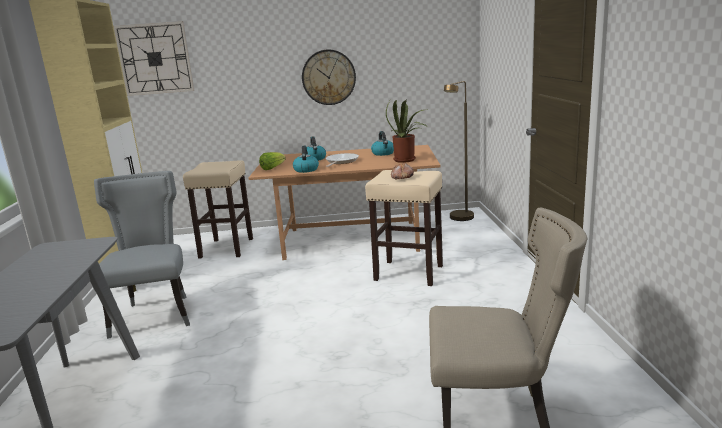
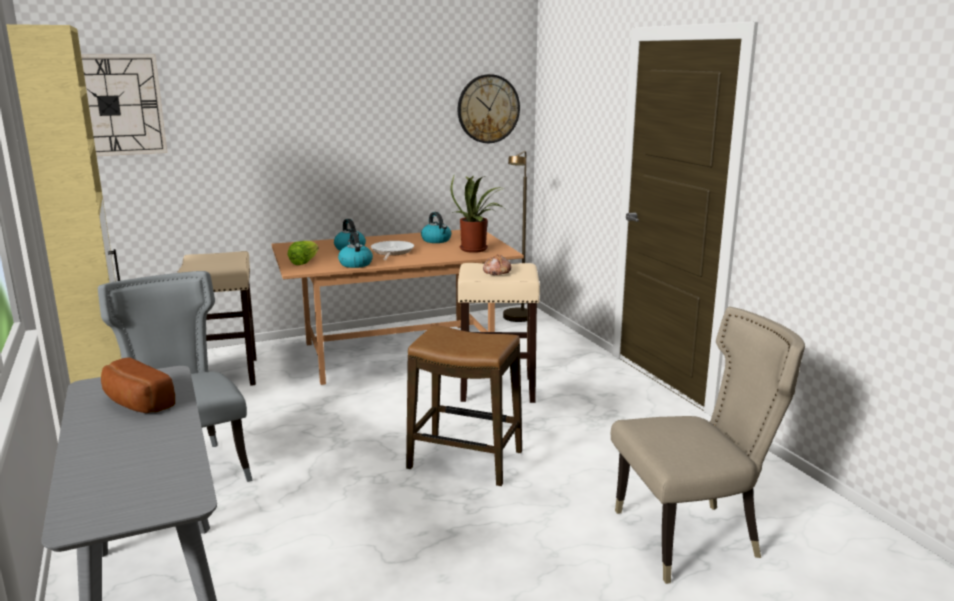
camera: 20 degrees left, 0 degrees up
(56, 261) = (135, 403): none -> bread
(328, 77) = (355, 140): wall clock -> wall clock (488, 109)
(347, 327) = (465, 460): none -> stool

